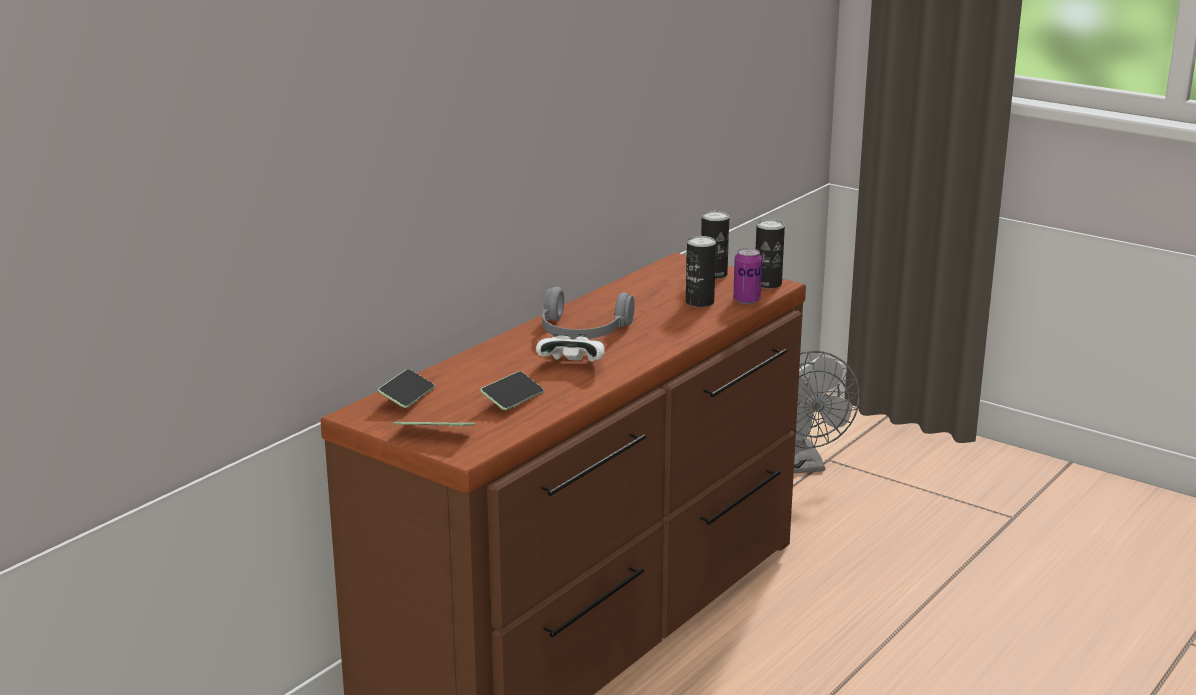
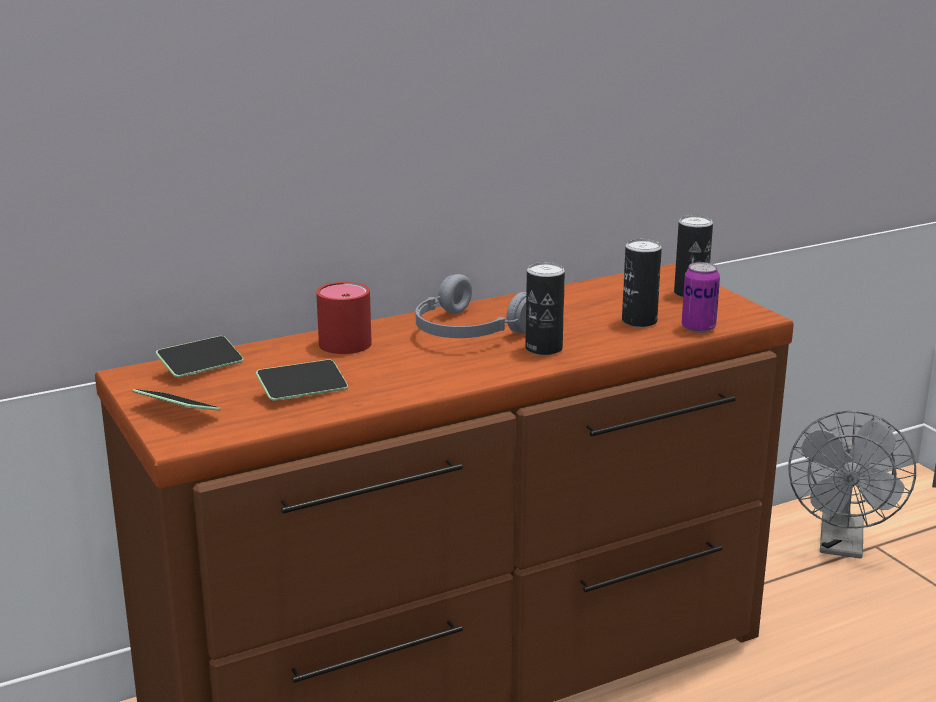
camera: 25 degrees right, 0 degrees up
(495, 354) = (347, 339): none -> red mug
(573, 365) = (414, 365): white game controller -> none
(767, 284) = (744, 314): can -> can (543, 348)

